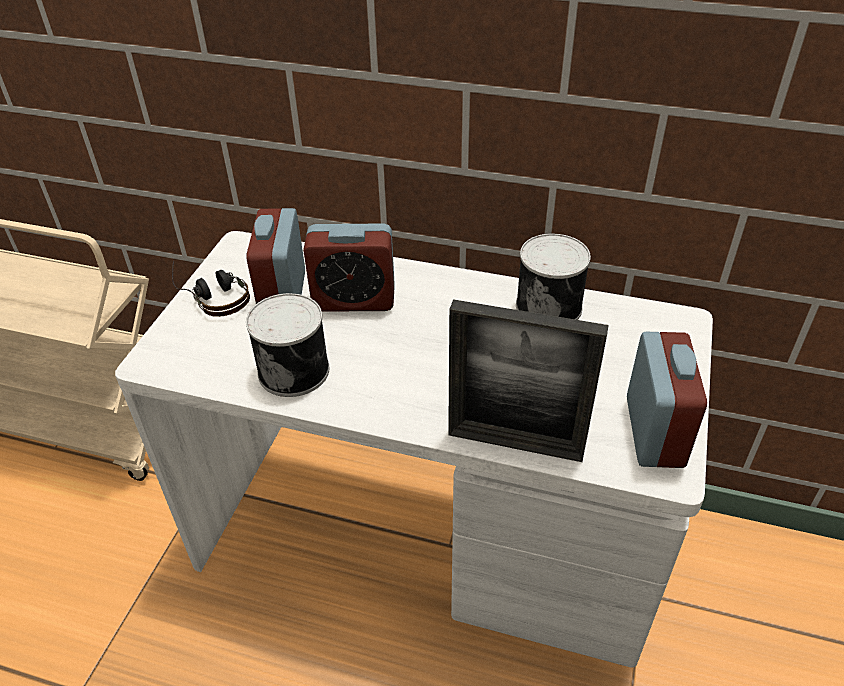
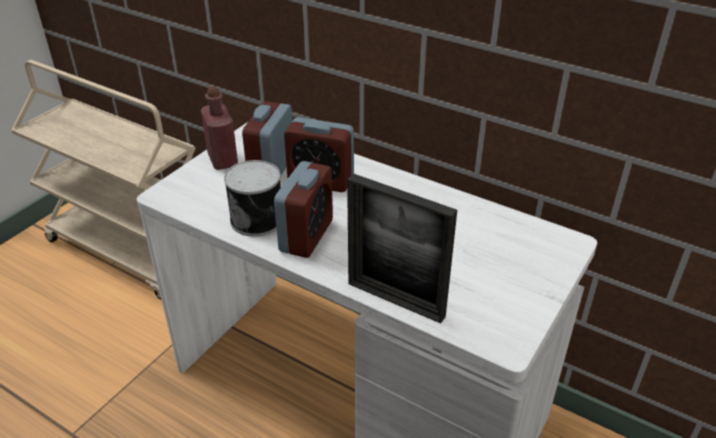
camera: 15 degrees right, 5 degrees down
(212, 295) = (222, 160): headphones -> red bottle
(549, 306) = (467, 211): can -> none
(654, 432) = (507, 315): alarm clock -> alarm clock (306, 235)

